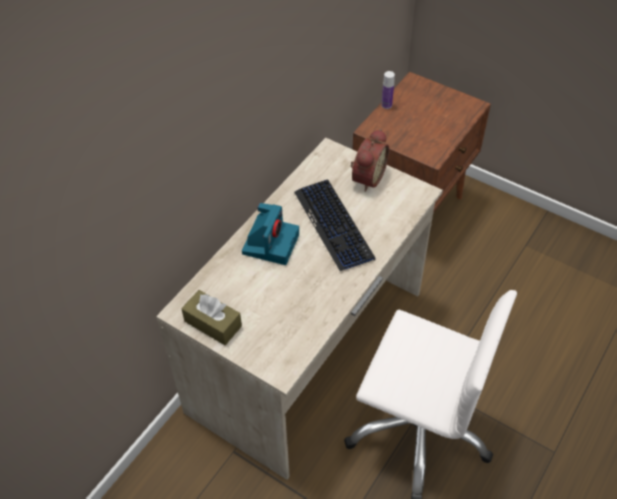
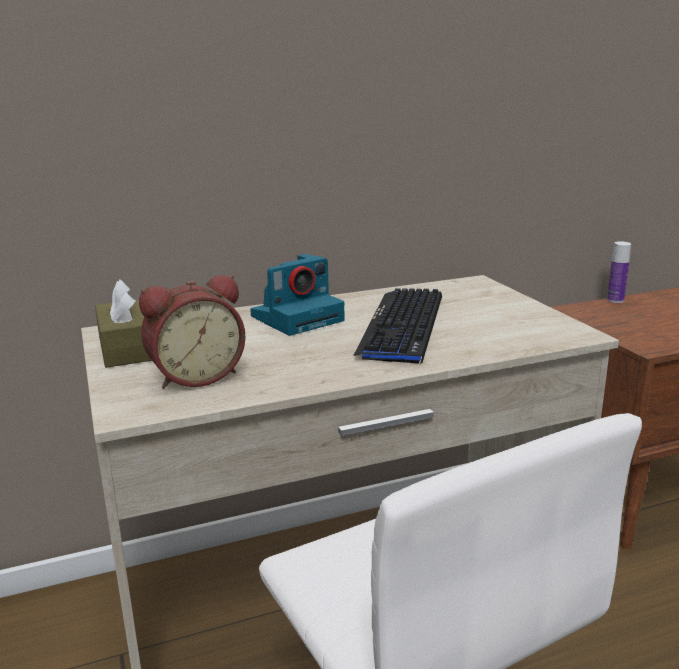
camera: 35 degrees right, 30 degrees down
(366, 177) = (502, 307): alarm clock -> alarm clock (195, 376)

